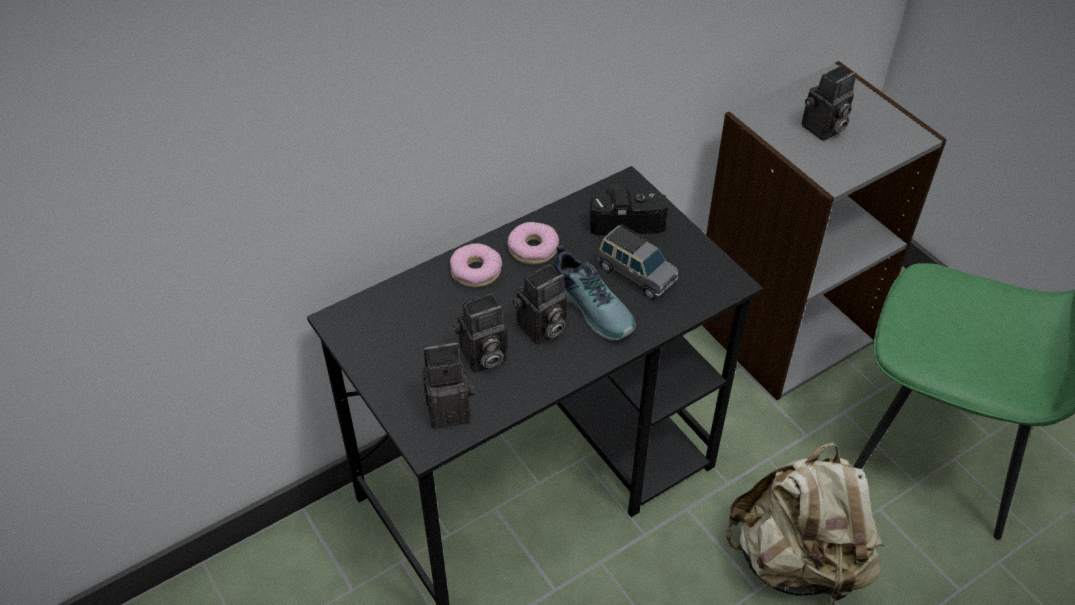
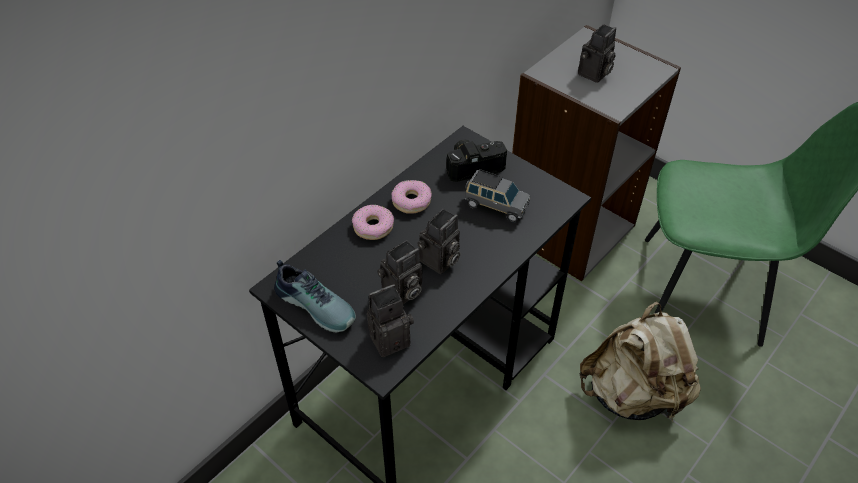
camera: 15 degrees left, 0 degrees up
(593, 305) = (472, 235): shoe -> shoe (317, 304)

